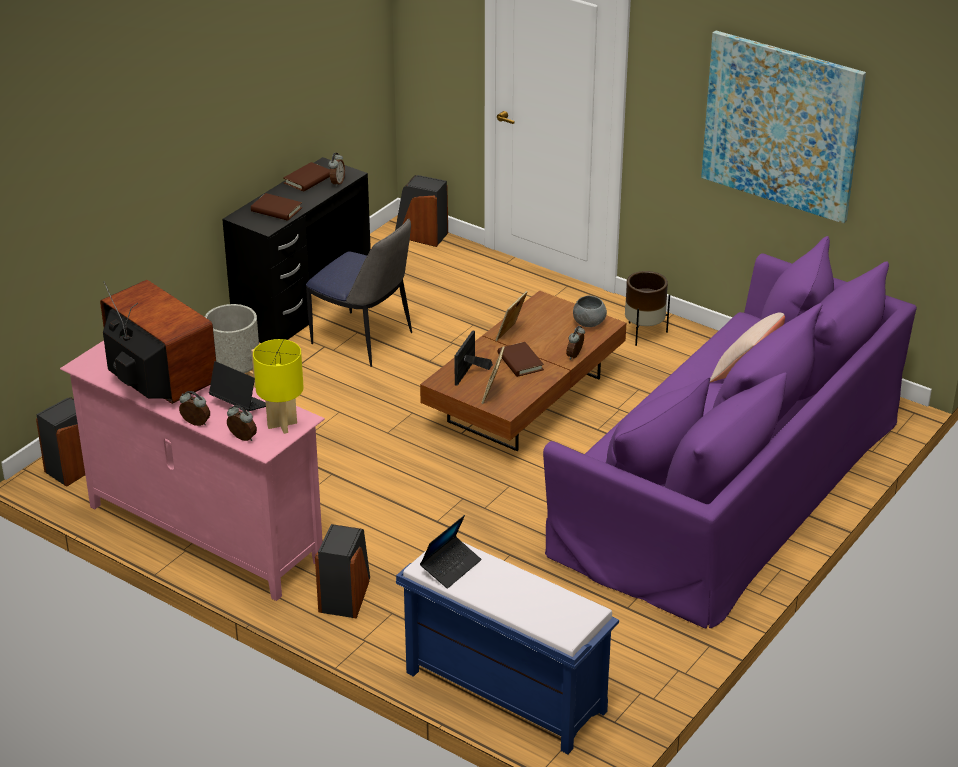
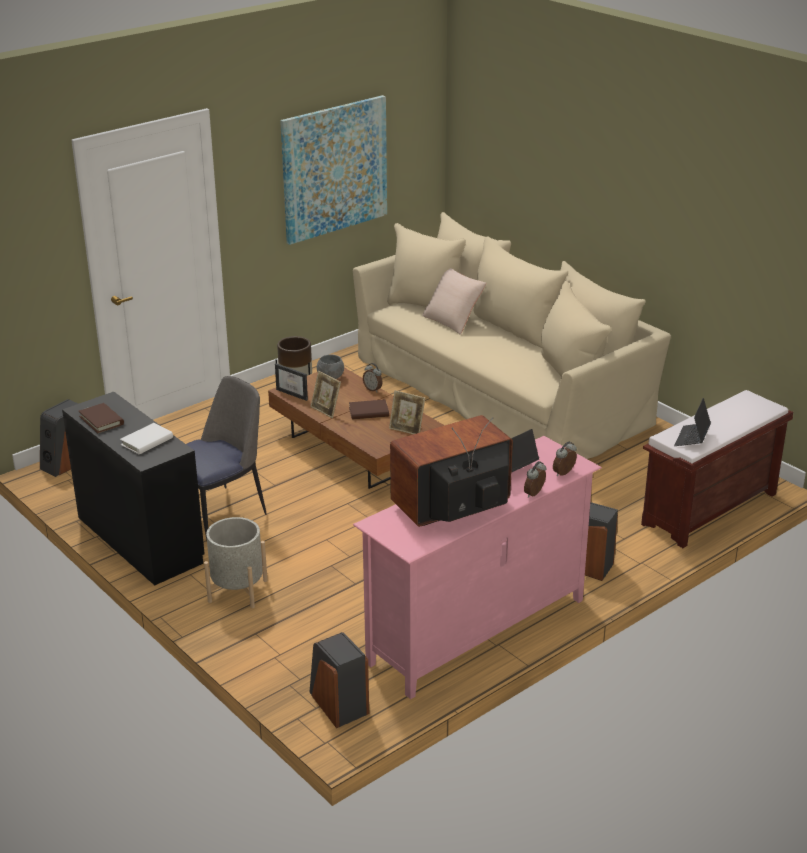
camera: 75 degrees left, 5 degrees down
(276, 210) = (147, 441): brown book -> white book
(282, 424) = (548, 454): yellow table lamp -> none
(337, 183) = (120, 407): alarm clock -> none
(451, 567) = (692, 439): laptop -> laptop turned 120 degrees counterclockwise
(469, 374) = (374, 435): picture frame -> picture frame (295, 393)
(503, 692) = (709, 510): blue bench -> brown bench
(728, 483) = (500, 390): purple sofa -> beige sofa

